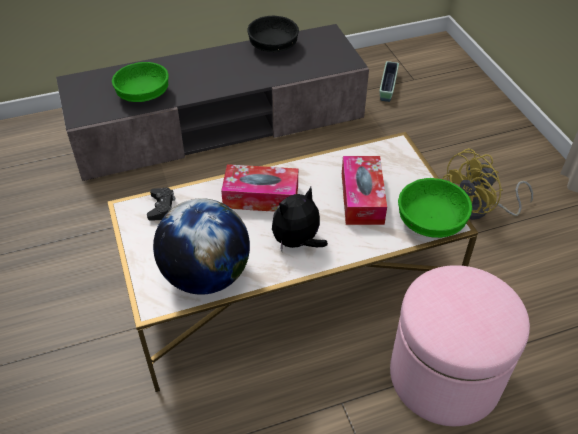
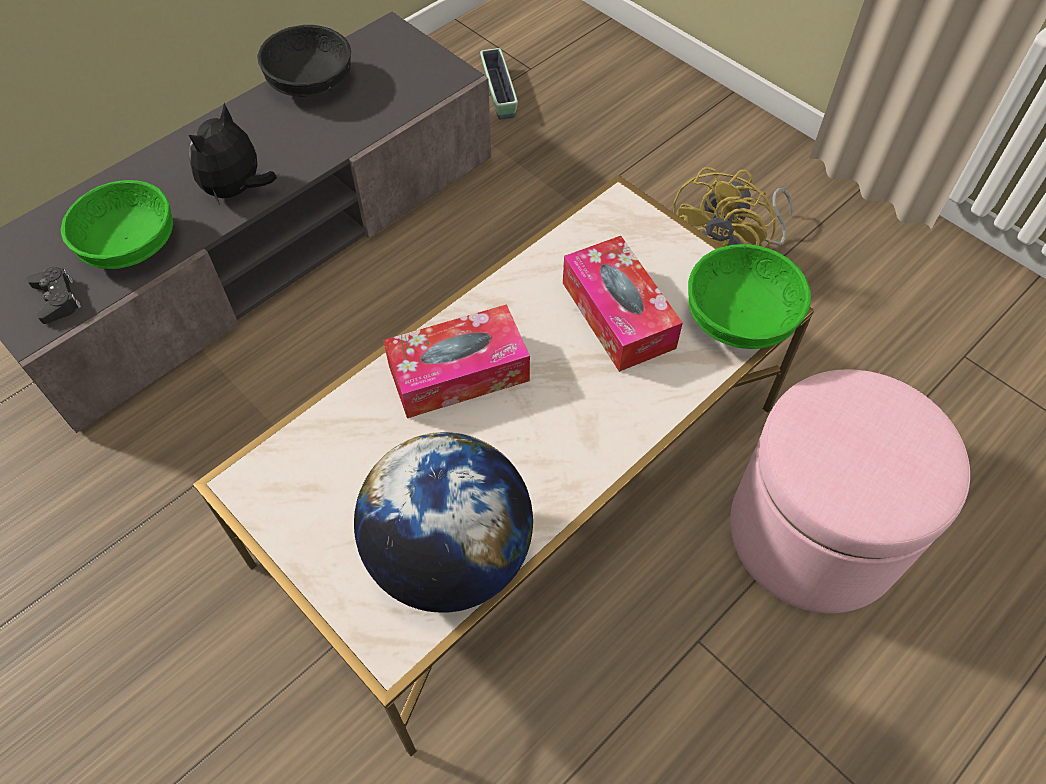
camera: 25 degrees left, 10 degrees up
(162, 207) = (300, 458): black game controller -> black game controller (57, 299)
(297, 242) = (563, 433): plush toy -> plush toy (237, 190)

